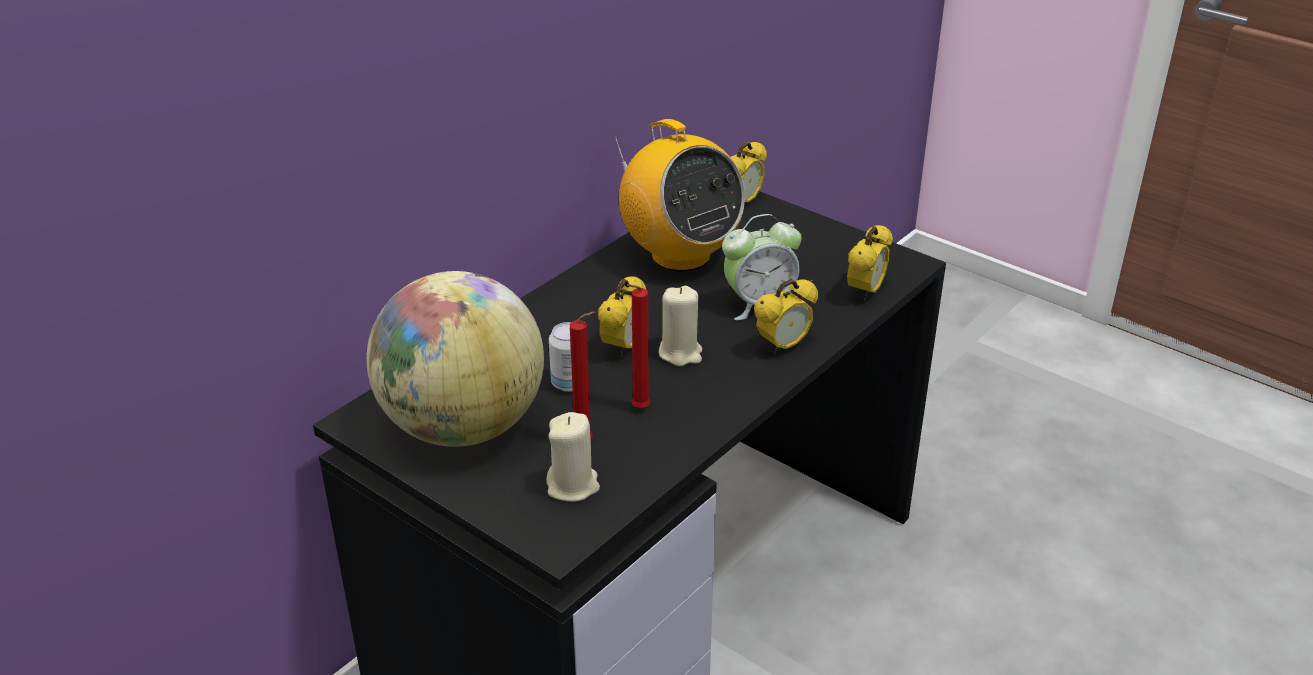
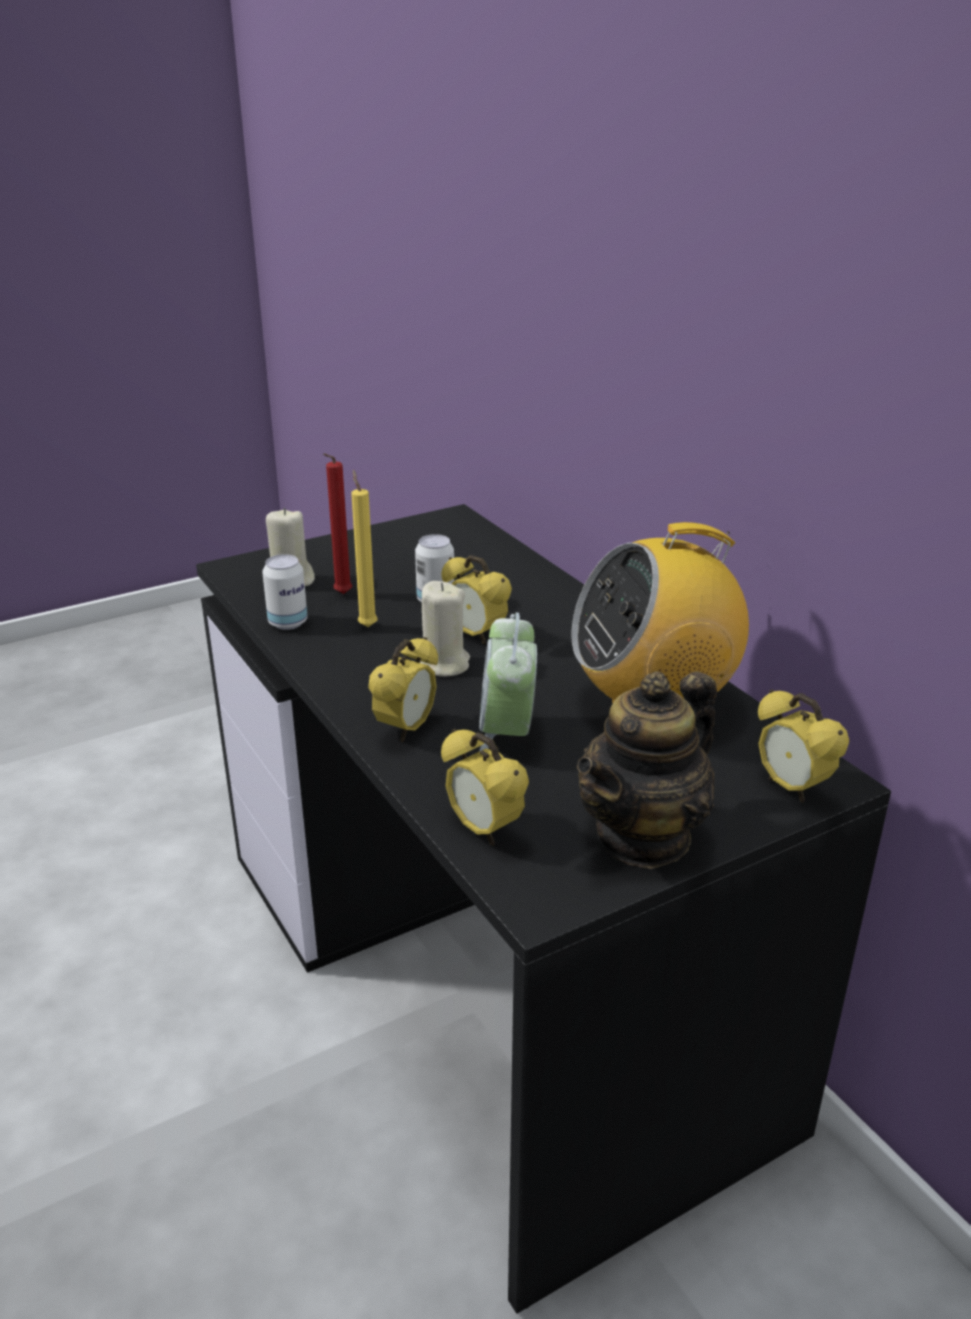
camera: 110 degrees right, 5 degrees down
(462, 426) = (412, 551): globe -> none
(638, 409) = (367, 625): red candle -> yellow candle
(660, 458) = (288, 623): none -> can
(783, 346) = (406, 730): alarm clock -> alarm clock turned 135 degrees counterclockwise
(826, 241) = (643, 836): none -> teapot

